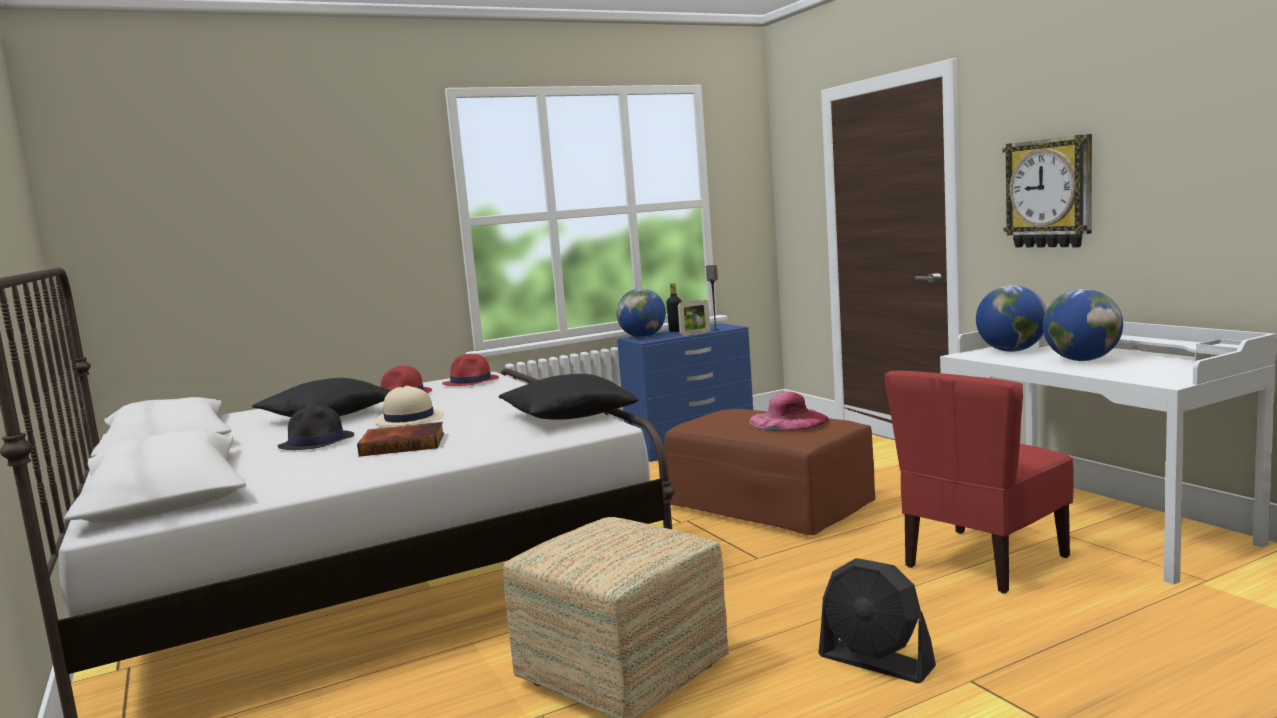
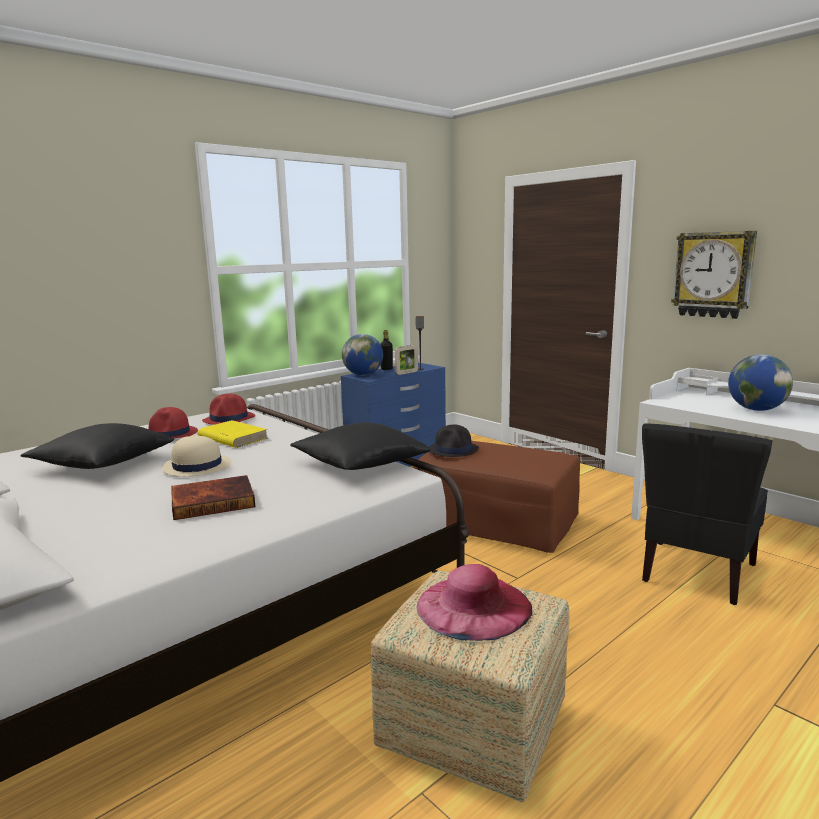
camera: 15 degrees left, 5 degrees up
(317, 442) = (112, 499): black hat -> black hat (453, 450)
(461, 397) = (232, 438): none -> yellow book
(788, 420) = (518, 454): pink hat -> pink hat (473, 606)
(876, 662) = (686, 690): black fan -> none
(983, 561) = (696, 572): red chair -> black chair
(1011, 351) = (690, 398): globe -> none

